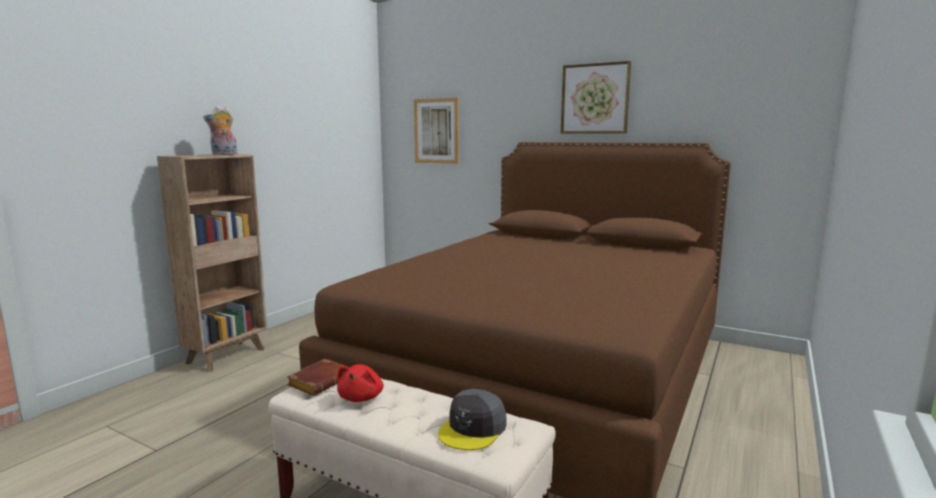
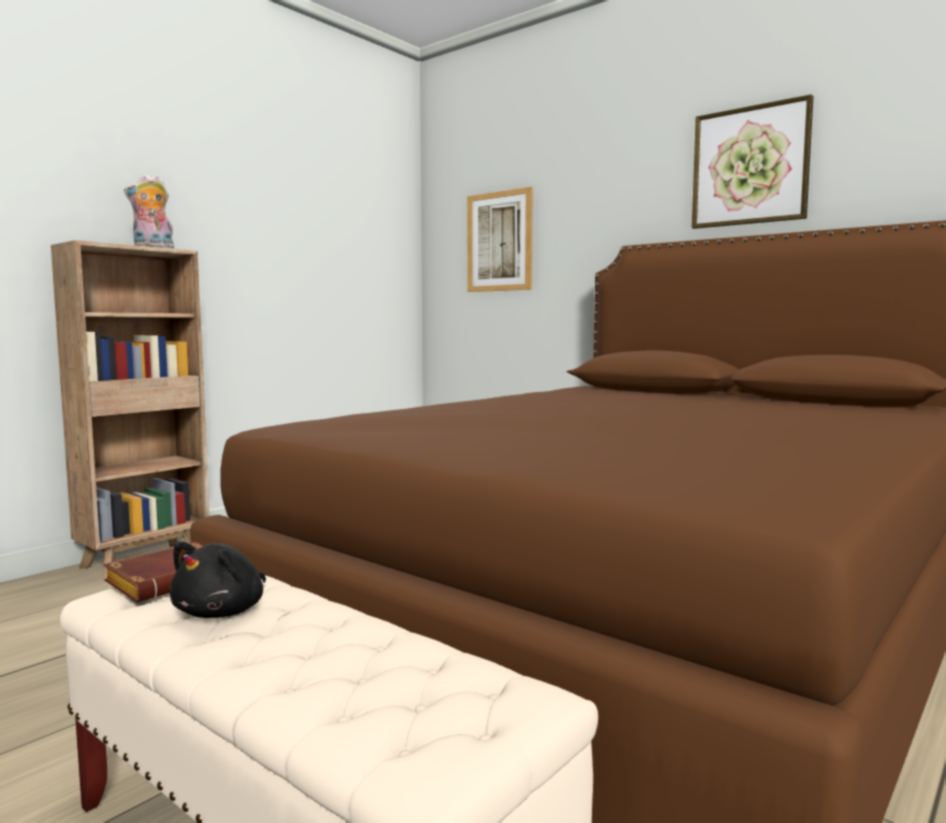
camera: 10 degrees right, 5 degrees down
(362, 397) = (223, 612): red plush toy -> black plush toy
(473, 429) = (403, 689): grey cap -> none

